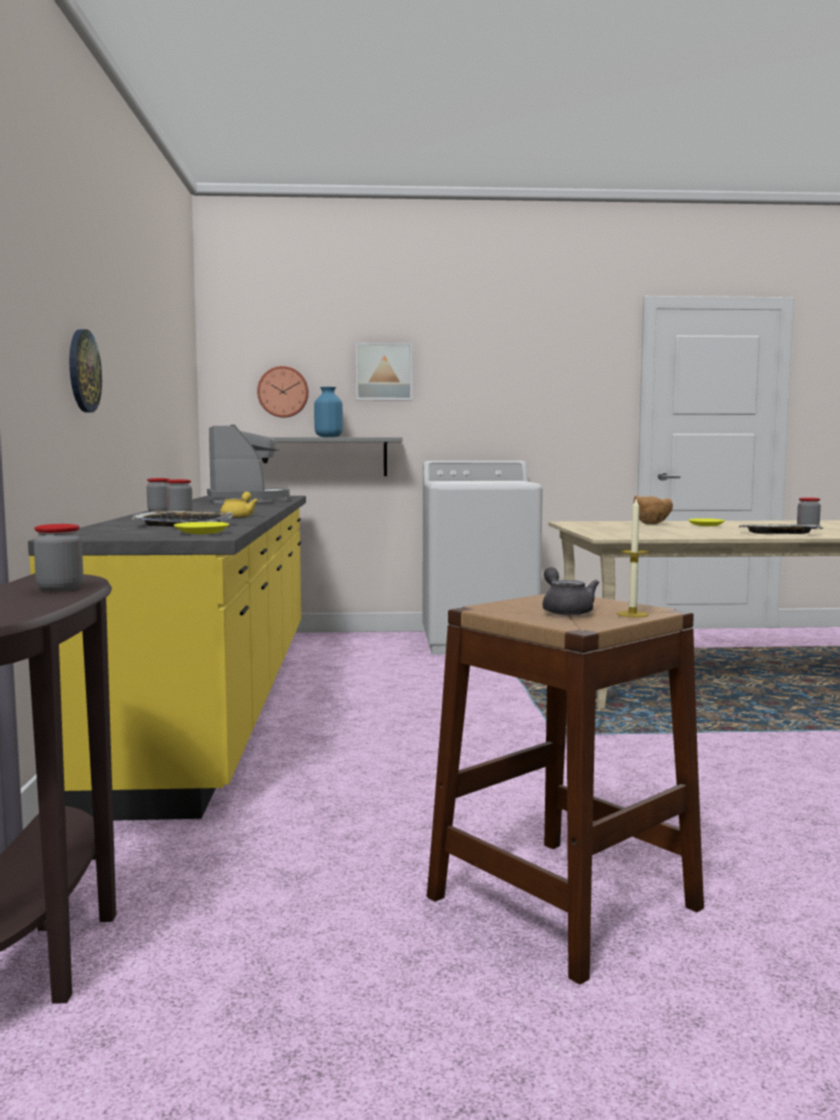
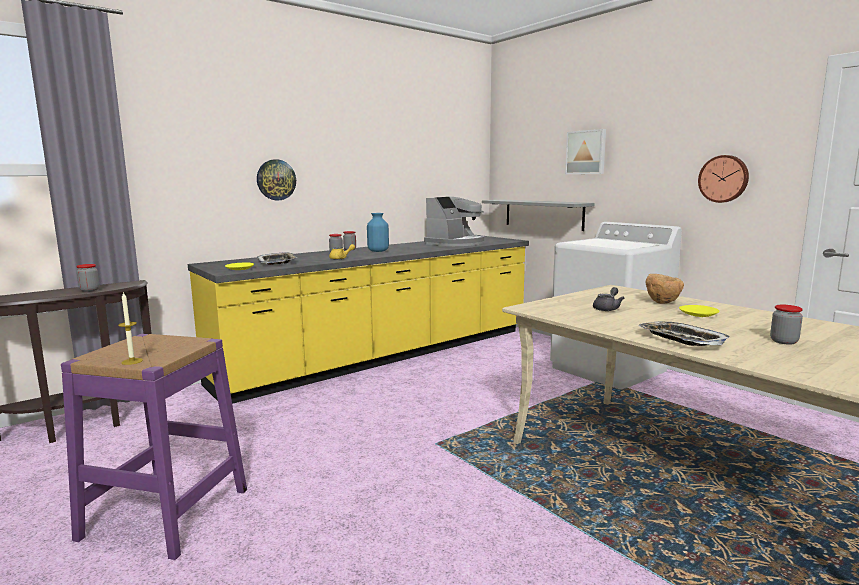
camera: 55 degrees right, 5 degrees up
(283, 392) = (528, 169): wall clock -> wall clock (724, 179)
(328, 437) = (540, 201): blue vase -> blue vase (378, 251)
(563, 902) = (166, 513): brown stool -> purple stool
(565, 611) = (152, 350): grey teapot -> grey teapot (607, 308)

